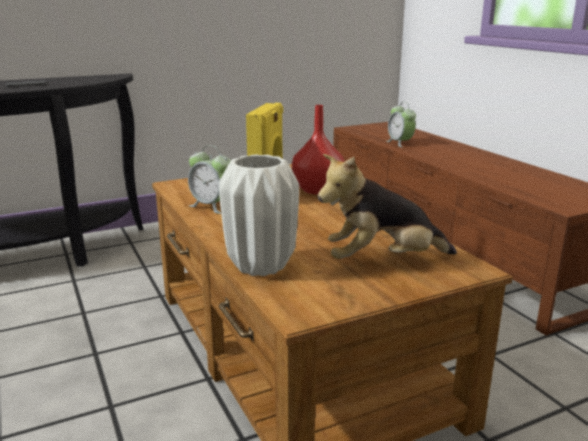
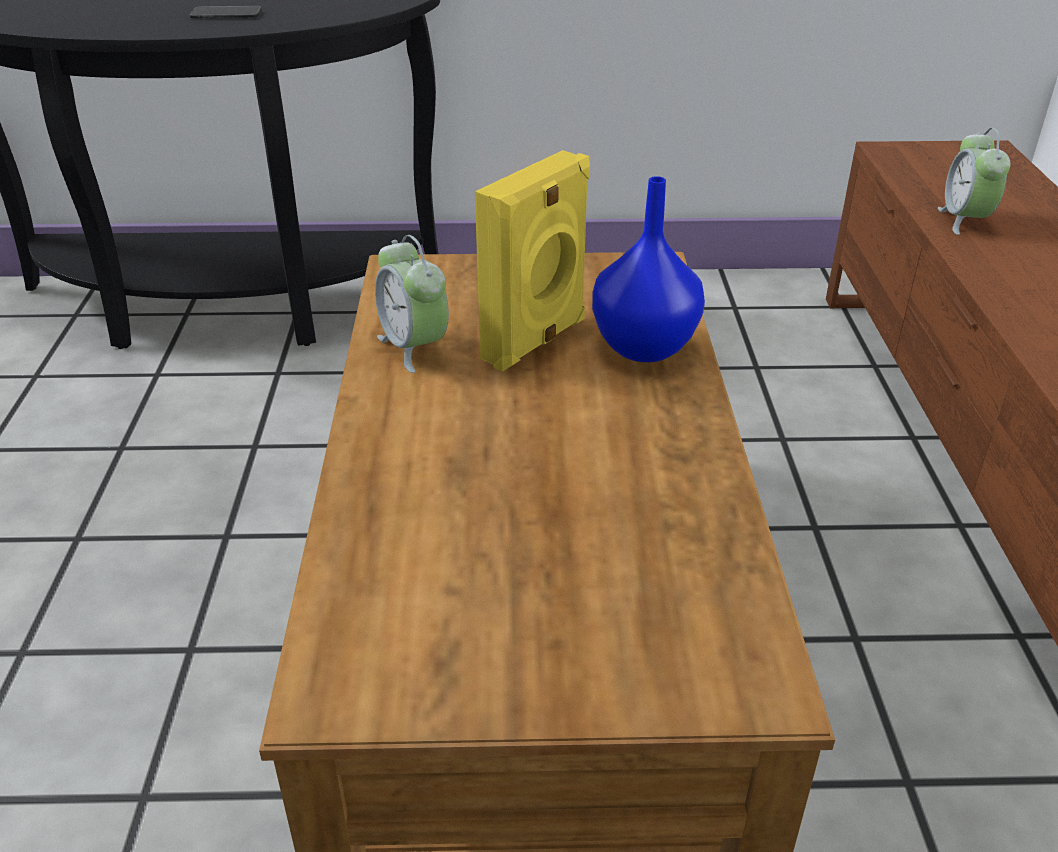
camera: 25 degrees right, 15 degrees up
(260, 266) = (364, 543): white vase -> none
(318, 190) = (646, 348): red vase -> blue vase
(382, 261) = (593, 602): plush toy -> none

